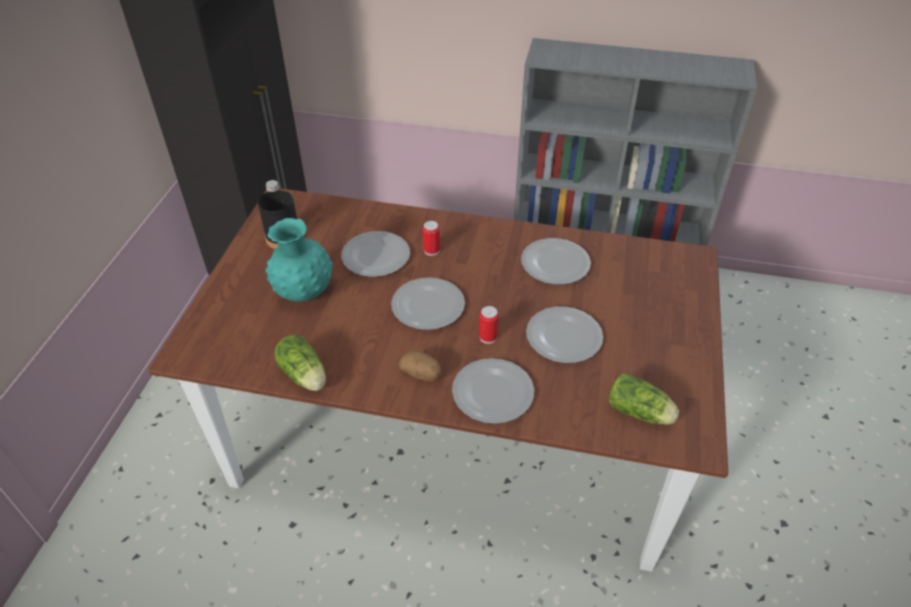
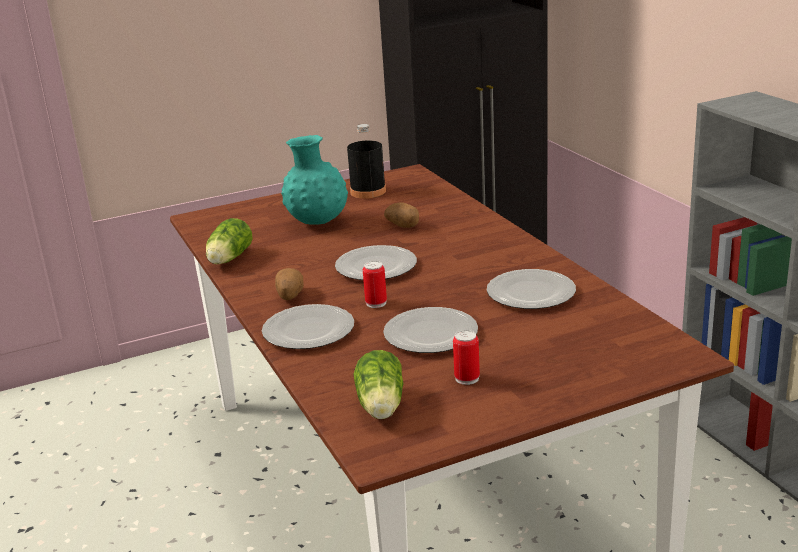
camera: 55 degrees right, 20 degrees down
(375, 256) = (404, 226): plate -> potato
(431, 250) = (450, 241): can -> can (467, 378)

